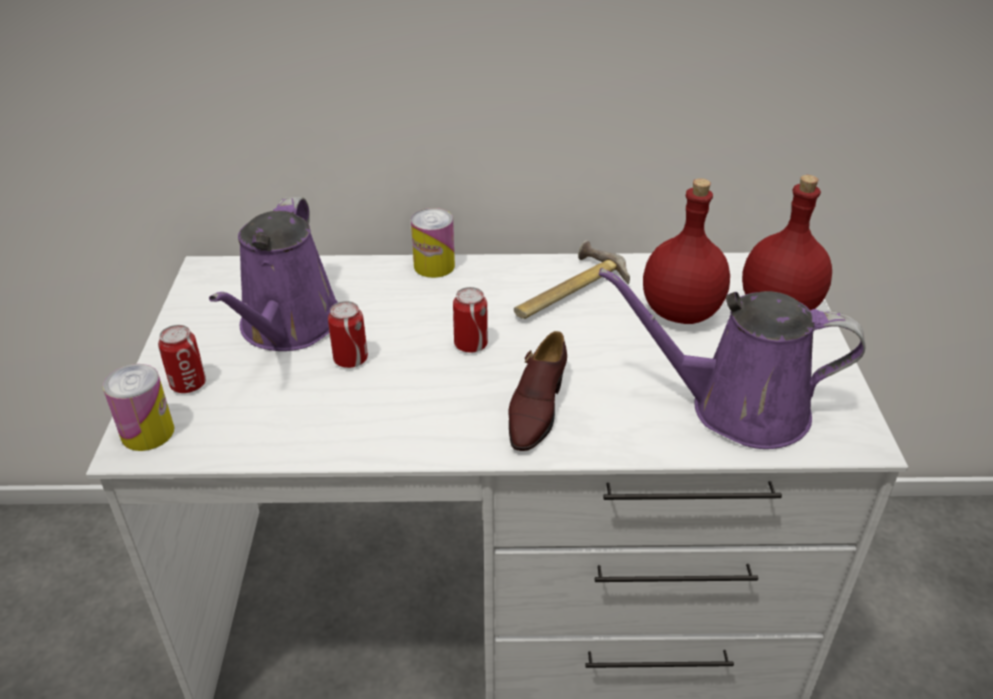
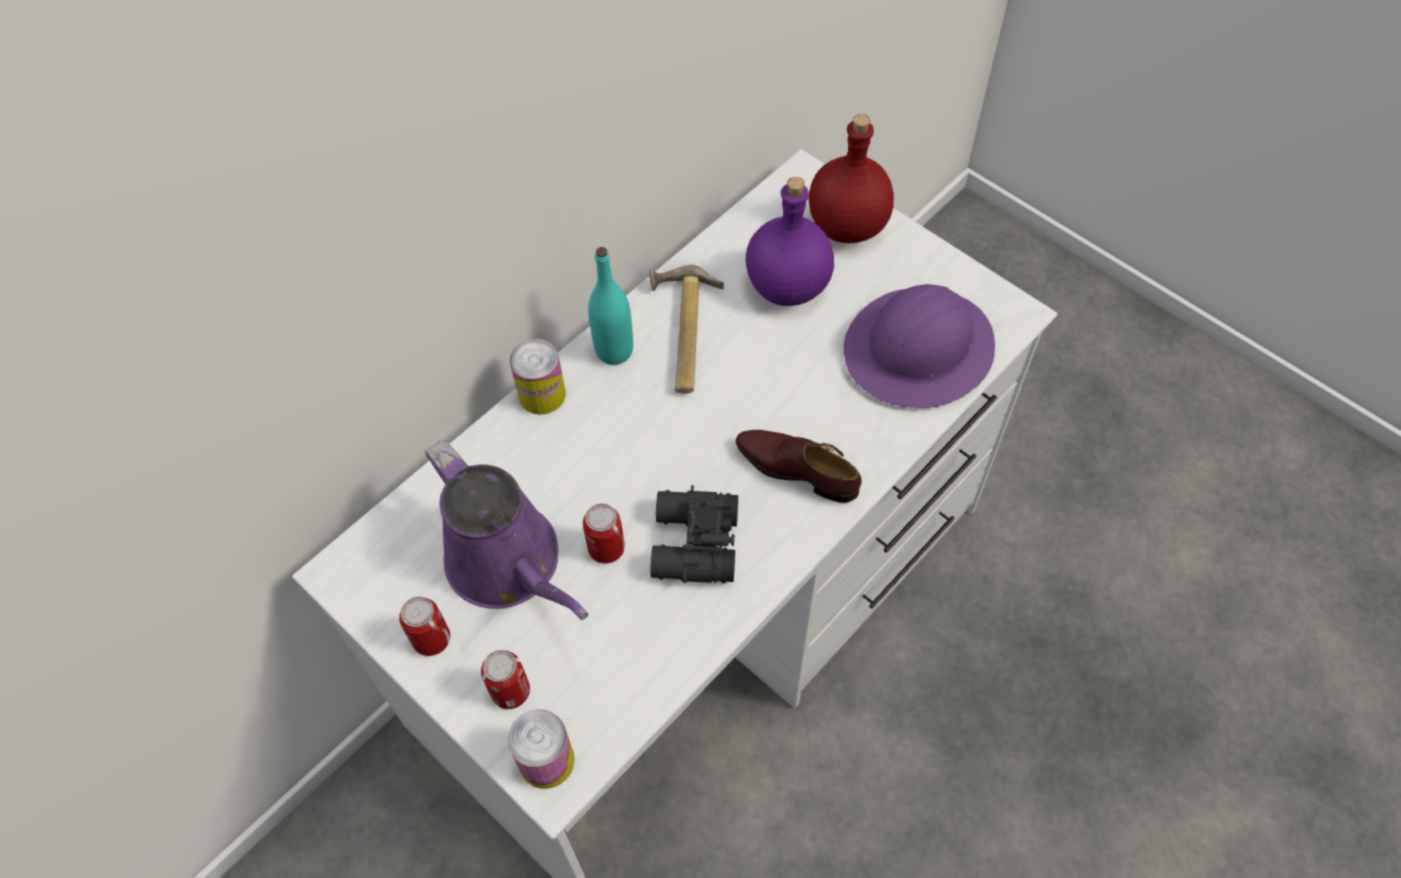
camera: 45 degrees left, 20 degrees up
(402, 396) = (692, 545): none -> black binoculars
(471, 345) = (678, 451): can -> can (431, 639)
(510, 273) = (614, 350): none -> turquoise bottle
(536, 409) = (797, 469): brown shoe -> brown shoe turned 150 degrees clockwise
(682, 313) = (789, 286): red bottle -> purple bottle
(737, 408) = (919, 350): purple watering can -> purple hard hat

